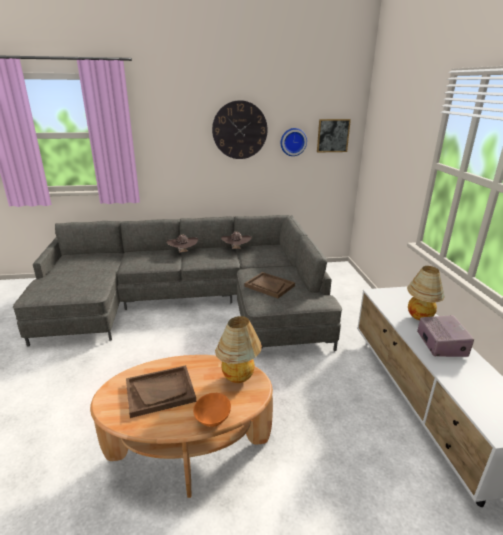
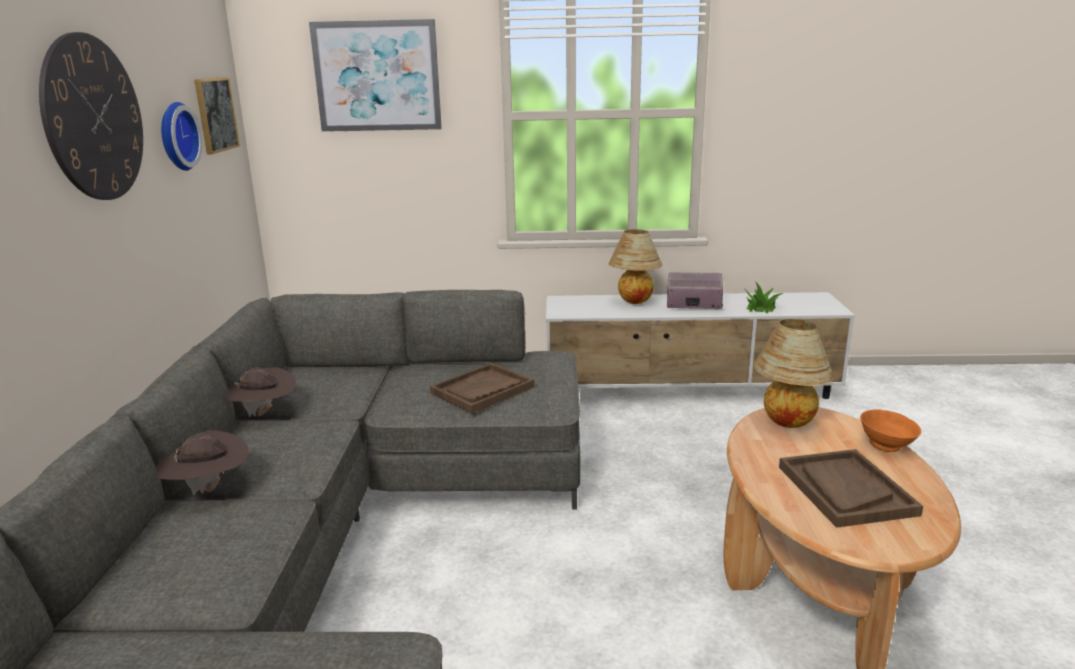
camera: 80 degrees left, 5 degrees down
(398, 127) = (377, 76): none -> picture
(461, 380) = (760, 308): none -> potted plant

